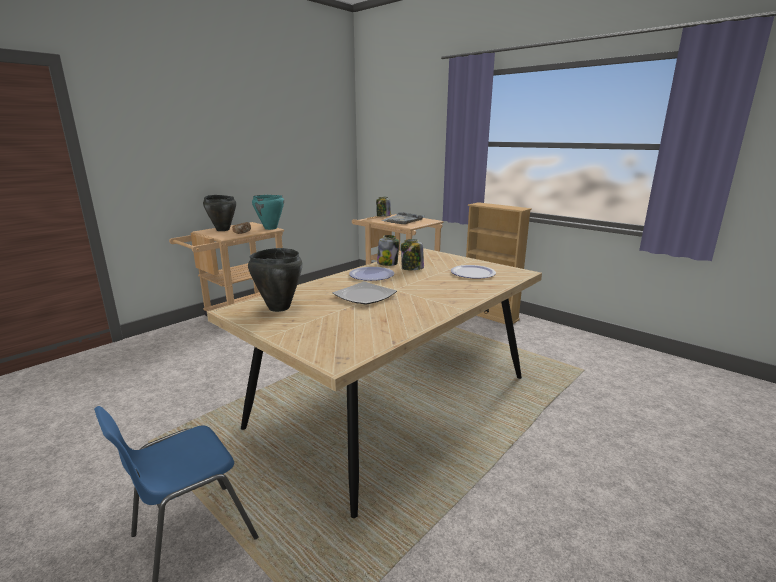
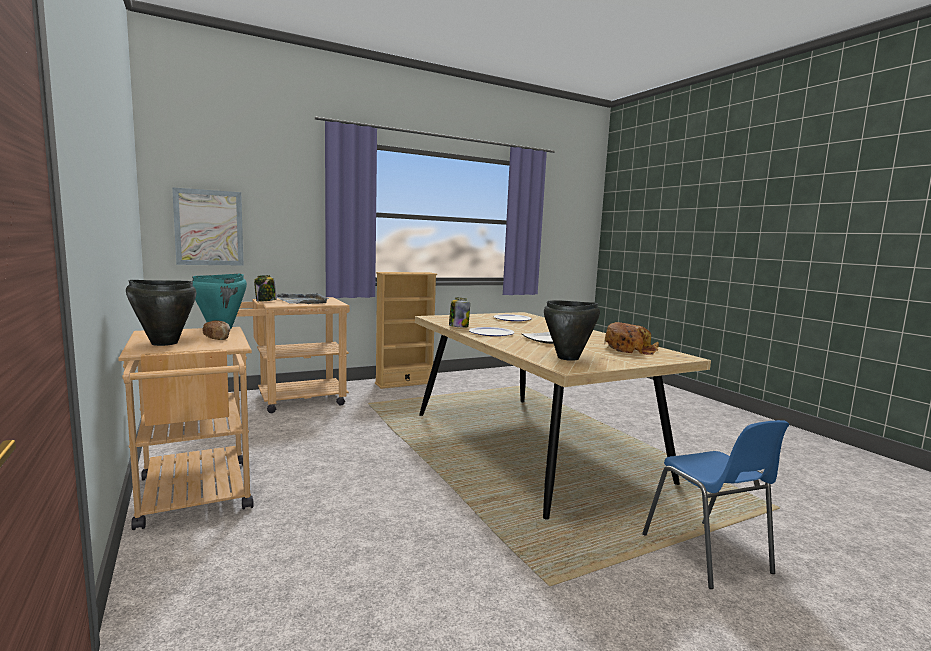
camera: 70 degrees left, 10 degrees down
(354, 330) = (629, 349): none -> bread
(384, 159) = (209, 227): none -> picture
(412, 268) = (483, 325): jar -> none

